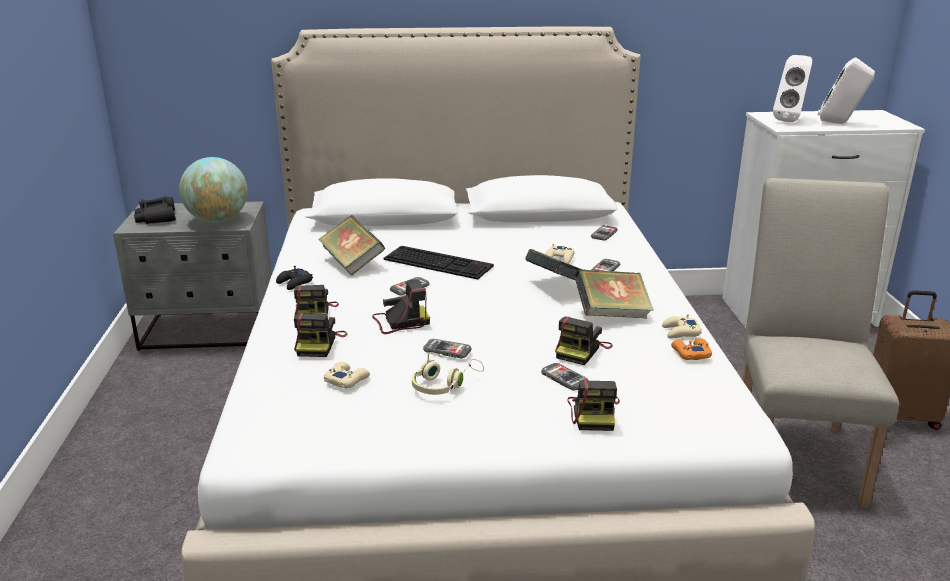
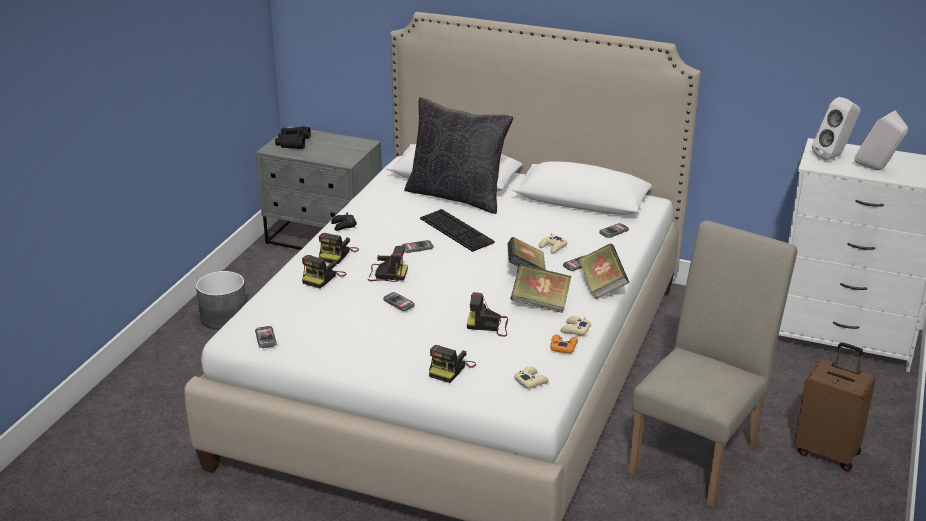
camera: 25 degrees right, 5 degrees up
(128, 447) = (224, 317): none -> grey planter
(218, 220) = (334, 154): globe -> none
(346, 380) = (318, 307): beige game controller -> beige game controller (531, 381)
(352, 263) = (395, 217): book -> book (602, 286)
(404, 232) = (457, 196): none -> black pillow
(444, 384) = (376, 326): beige headphones -> none
(564, 378) = (457, 342): phone -> phone (265, 338)
(581, 350) = (489, 325): camera -> camera turned 45 degrees clockwise

